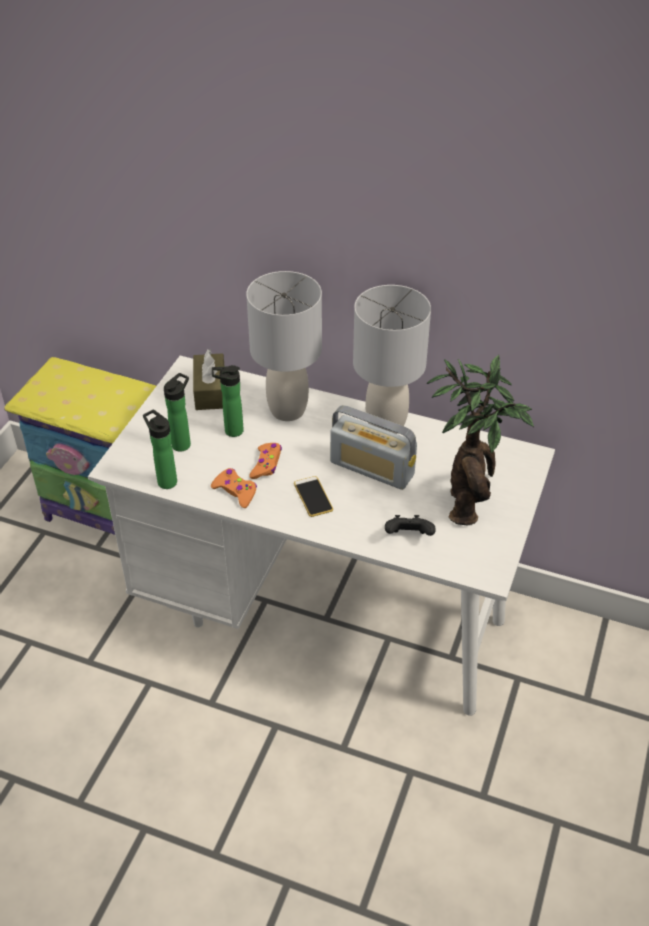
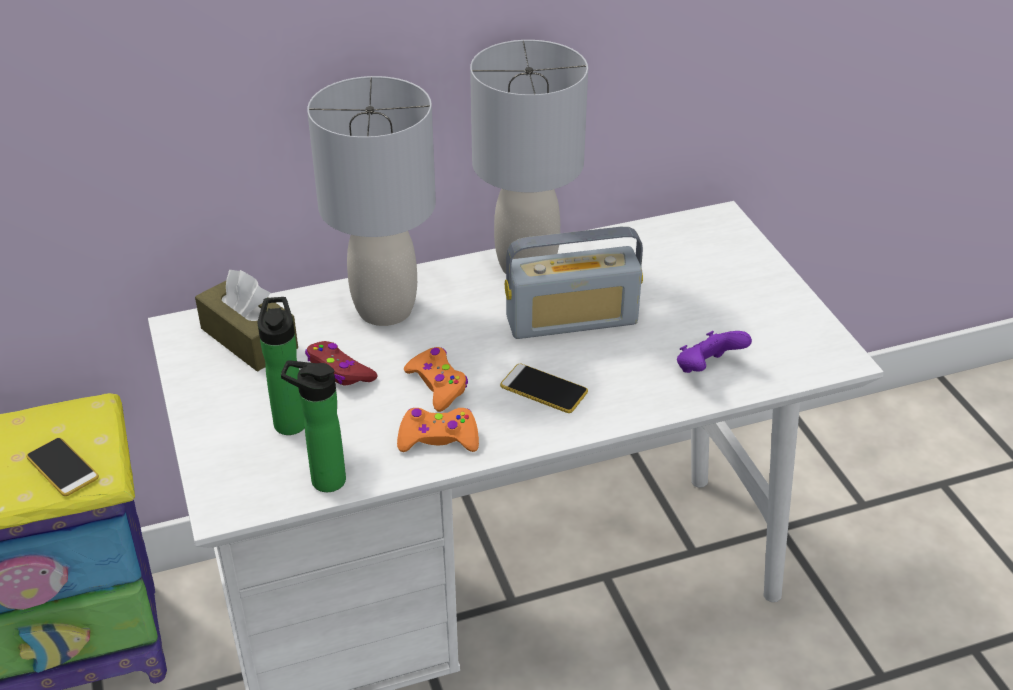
camera: 40 degrees left, 5 degrees down
(103, 412) = (62, 467): none -> phone
(231, 431) = (339, 371): bottle -> red game controller
(408, 536) = (707, 369): black game controller -> purple game controller
(468, 502) = (720, 298): potted plant -> none

